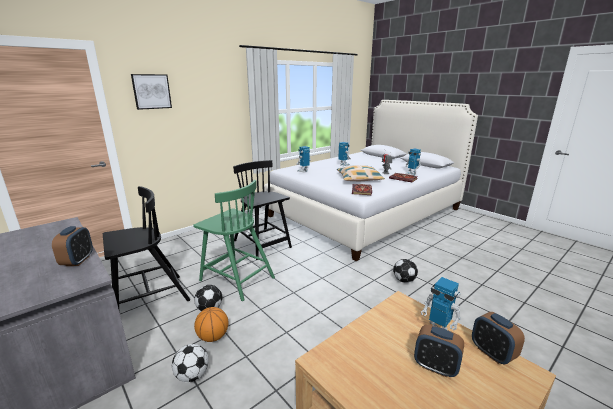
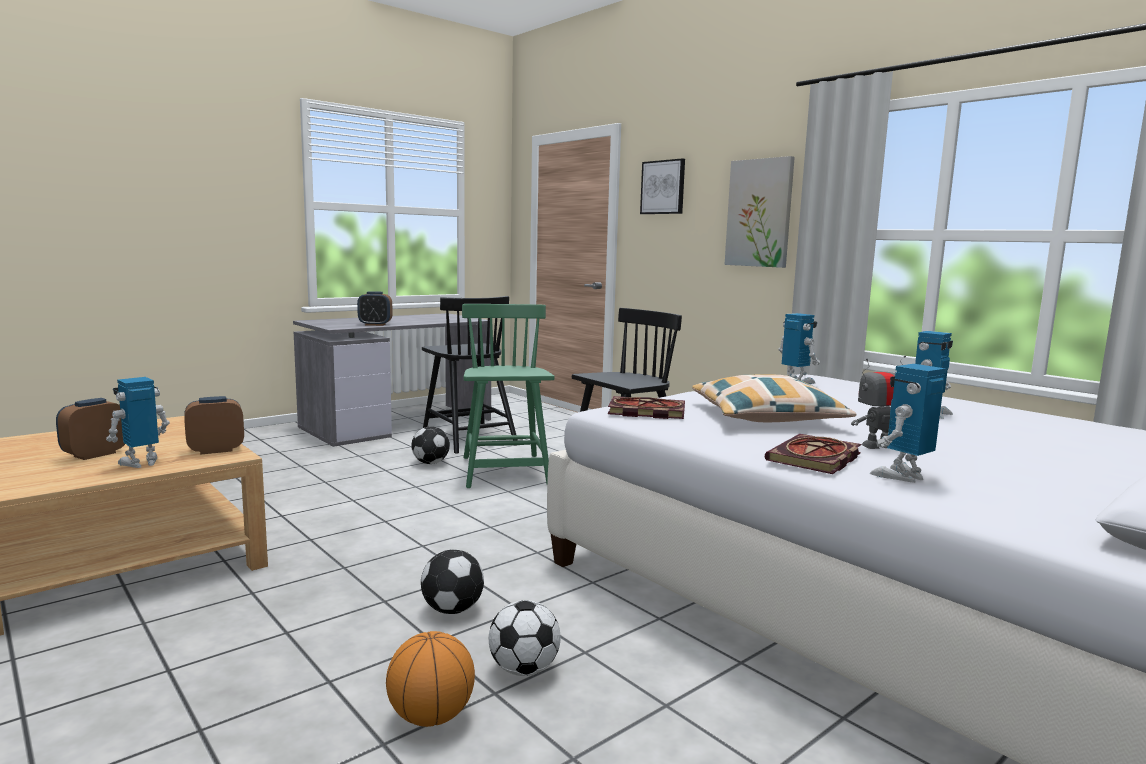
camera: 90 degrees right, 10 degrees down
(192, 375) = (316, 463): football -> football (524, 670)
(213, 337) = (372, 467): basketball -> basketball (431, 717)
(220, 105) = (759, 213): none -> picture
(236, 278) = (505, 472): green chair -> green chair turned 135 degrees clockwise
(492, 353) = (58, 483): alarm clock -> alarm clock (216, 450)

